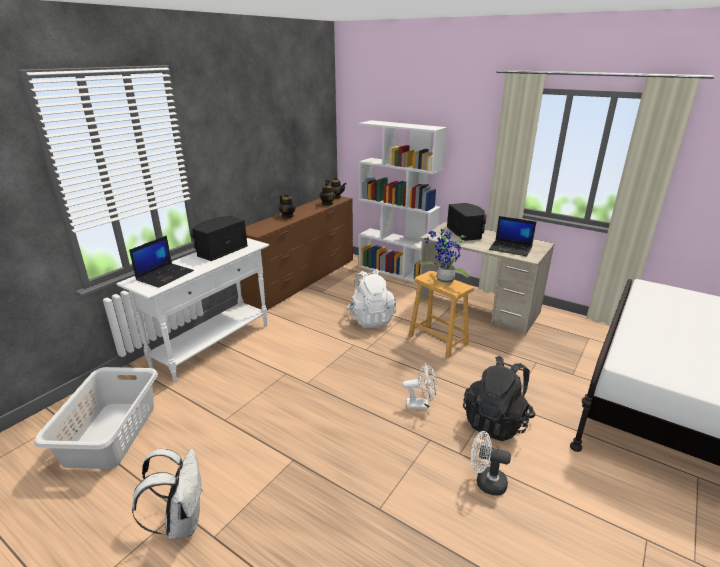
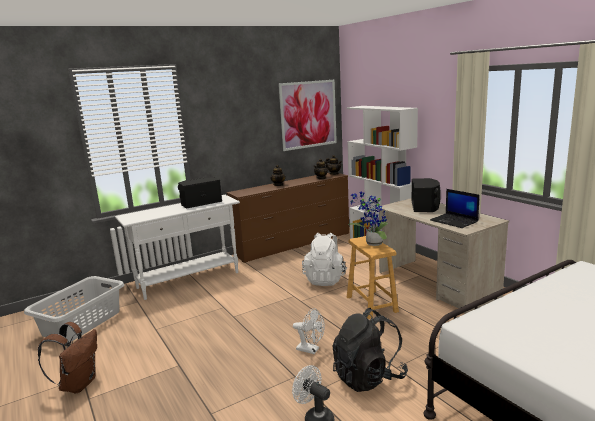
camera: 25 degrees right, 10 degrees down
(165, 275) = (147, 214): laptop -> none
(182, 521) = (78, 384): white backpack -> brown backpack
(308, 130) = (308, 114): none -> picture

